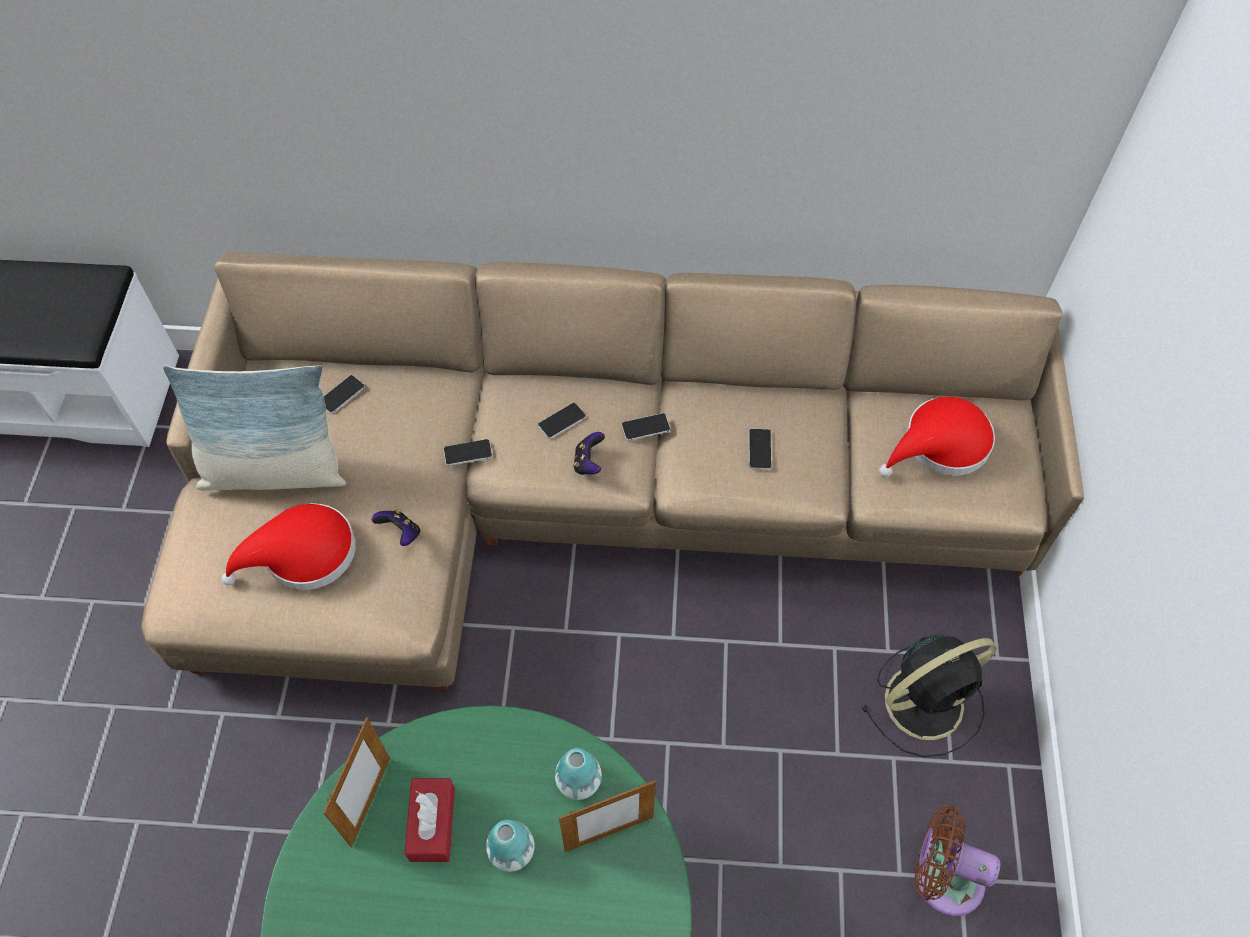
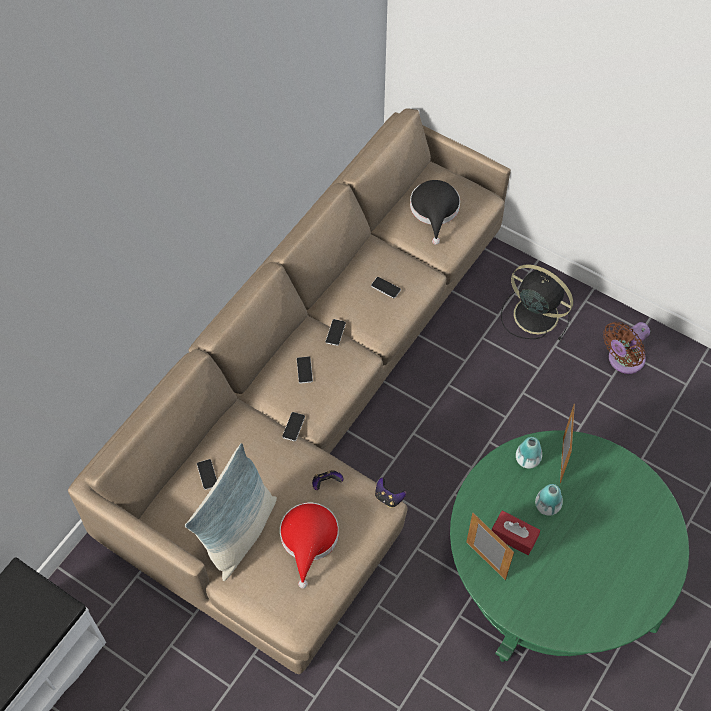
camera: 60 degrees left, 0 degrees up
(588, 463) = (340, 370): game controller -> game controller (388, 497)
(927, 700) = (534, 314): black fan -> black fan turned 60 degrees counterclockwise
(940, 445) = (435, 210): red hat -> black hat

